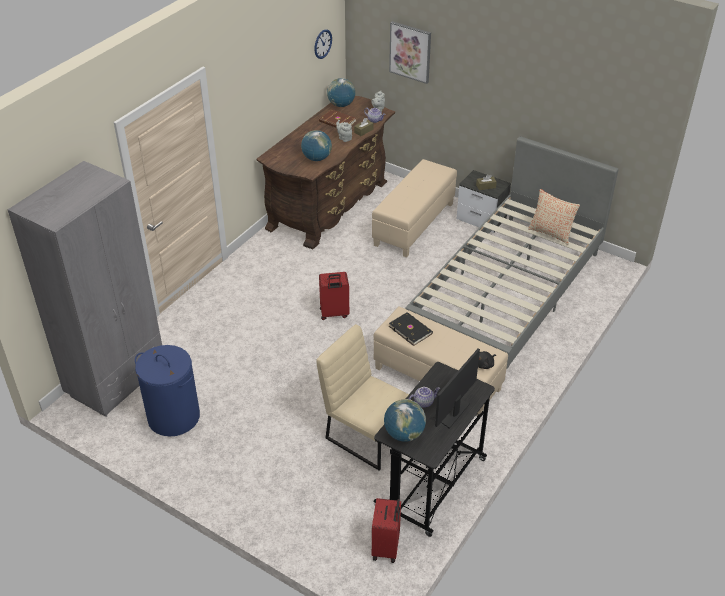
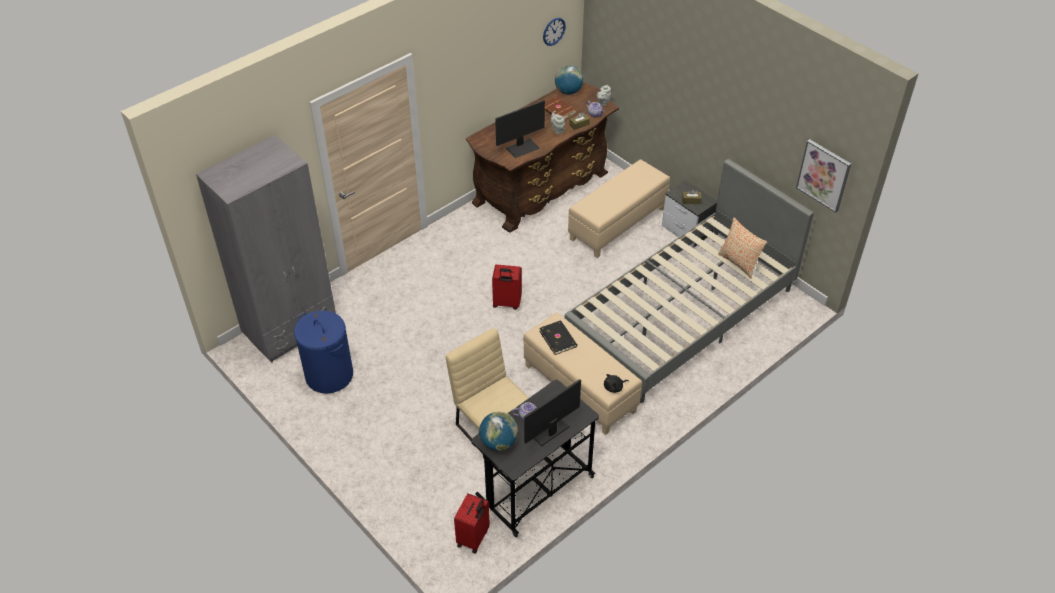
camera: 15 degrees right, 5 degrees up
(316, 158) = (522, 147): globe -> monitor
(410, 52) = (638, 53): picture -> picture (824, 175)

